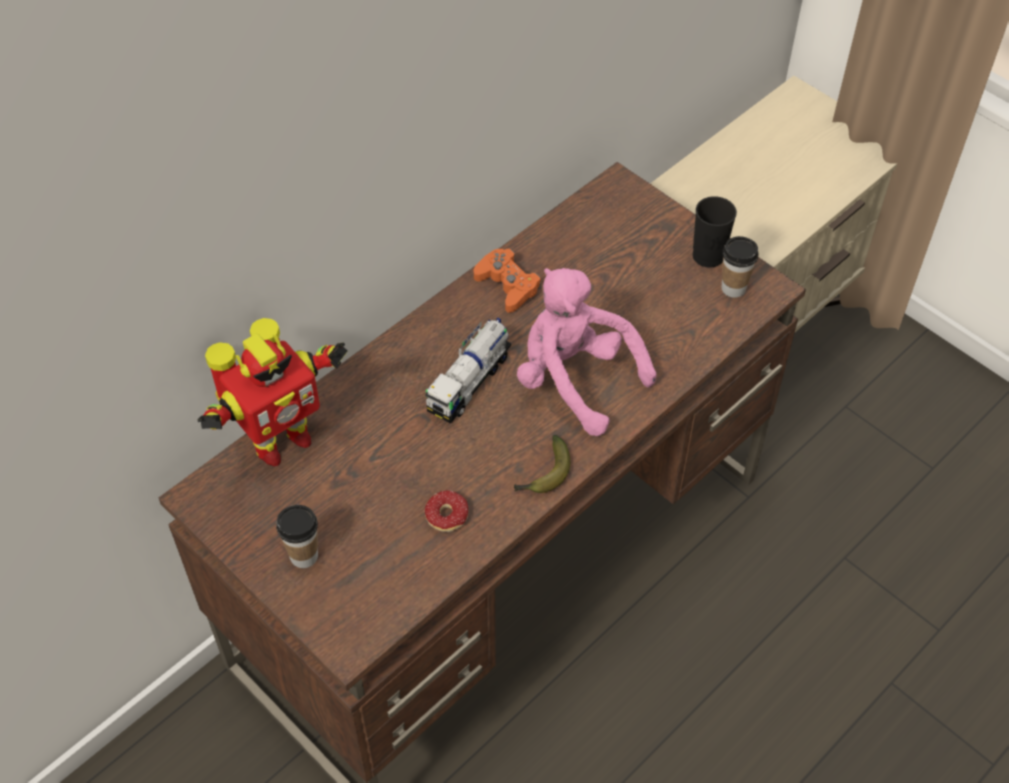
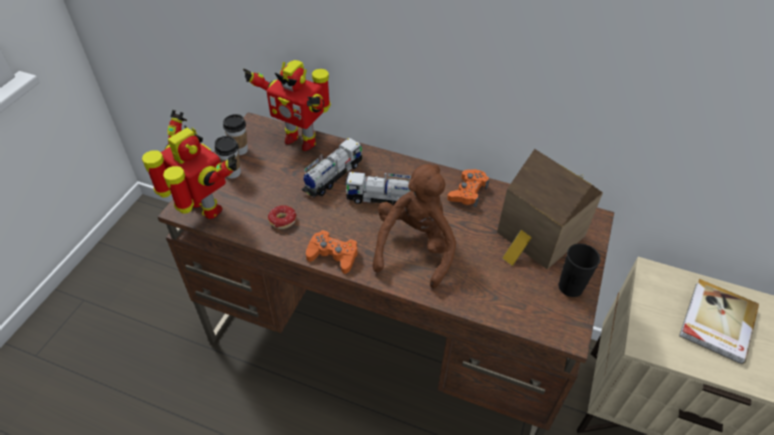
camera: 65 degrees right, 5 degrees down
(367, 615) = (203, 210): none -> toy robot
(390, 426) = (333, 177): none -> toy truck
(544, 474) = (333, 255): banana -> orange game controller
(575, 380) = (415, 247): pink plush toy -> brown plush toy
(620, 249) = (539, 237): none -> toy house
(733, 288) = (552, 311): cup -> cup (240, 150)
(766, 170) = (716, 322): none -> book

